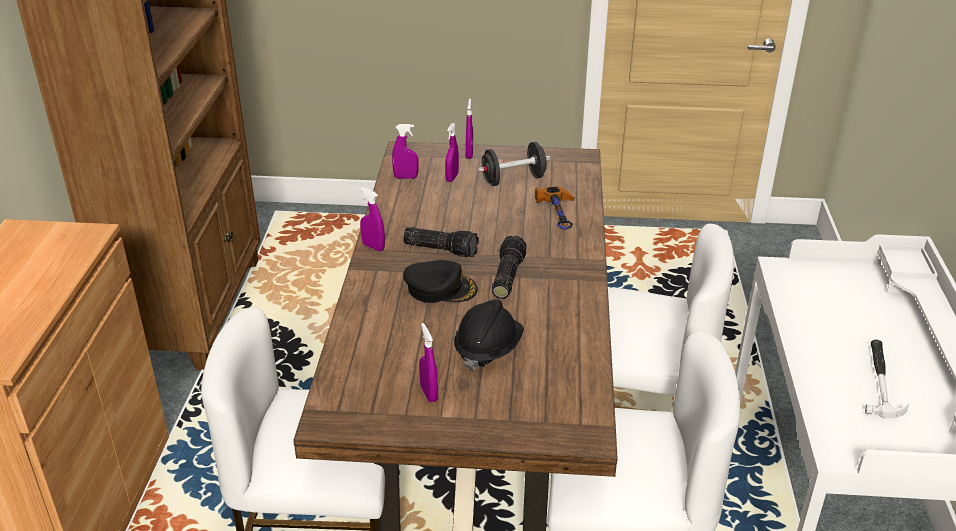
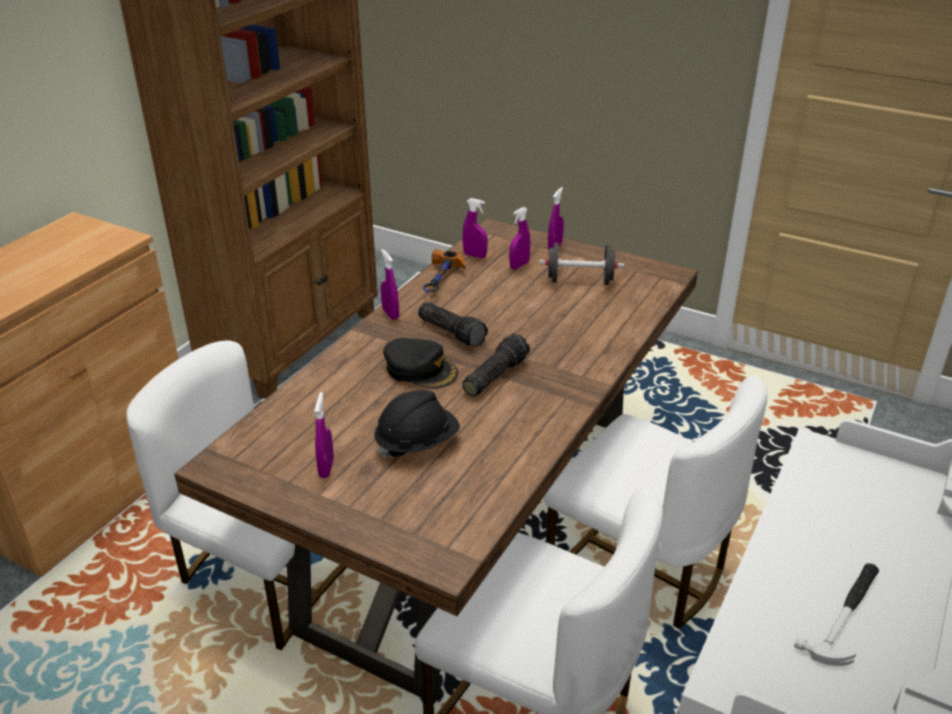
camera: 25 degrees right, 0 degrees up
(559, 217) = (597, 329): hammer -> hammer (441, 282)

